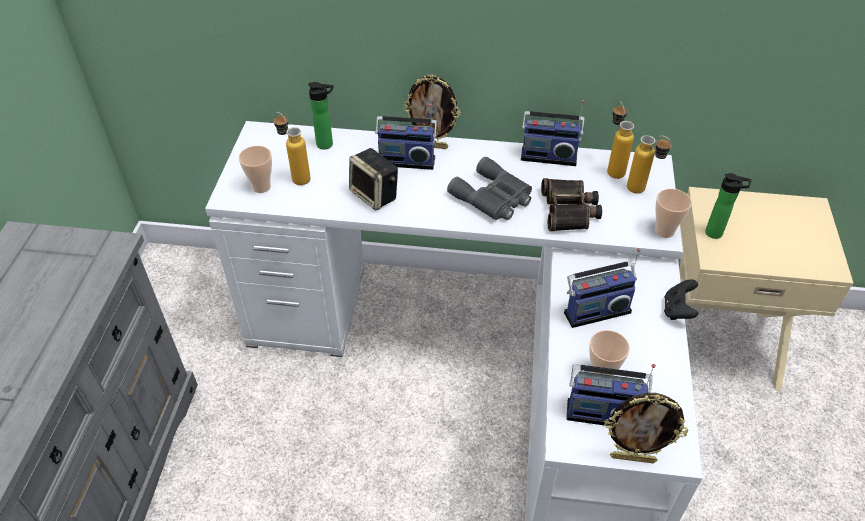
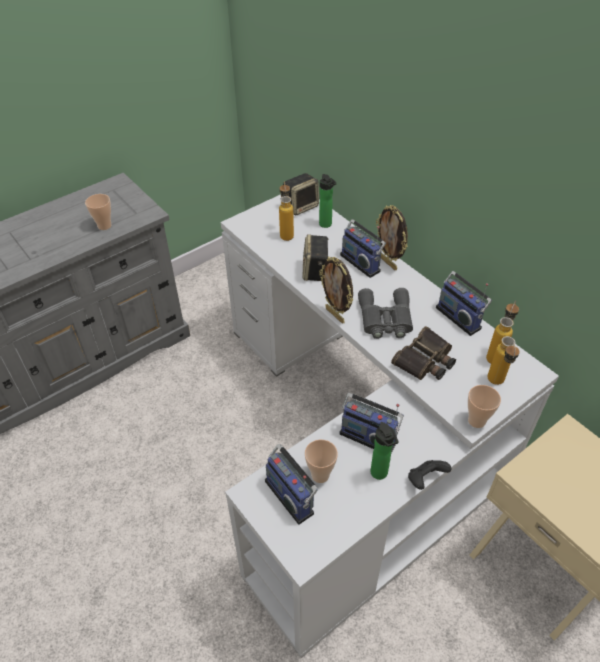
camera: 45 degrees right, 0 degrees up
(261, 187) = (261, 228): cup -> cup (104, 226)
(276, 141) = (301, 206): none -> speaker
(633, 457) = (274, 536): picture frame -> picture frame (335, 315)
(716, 233) = (543, 460): bottle -> bottle (380, 474)

